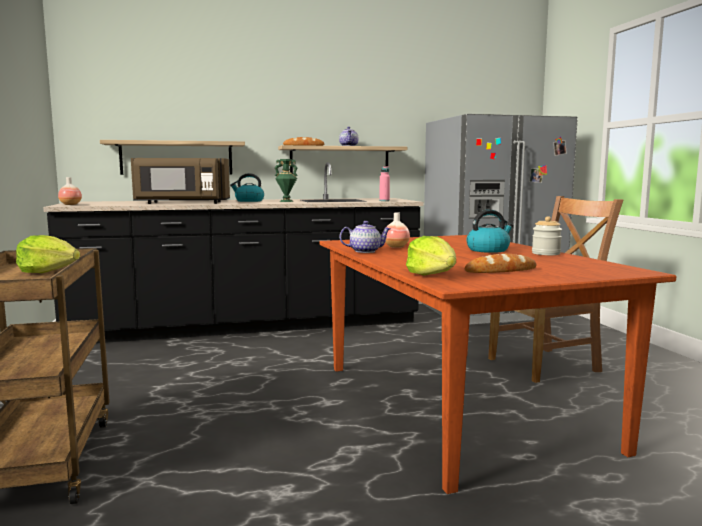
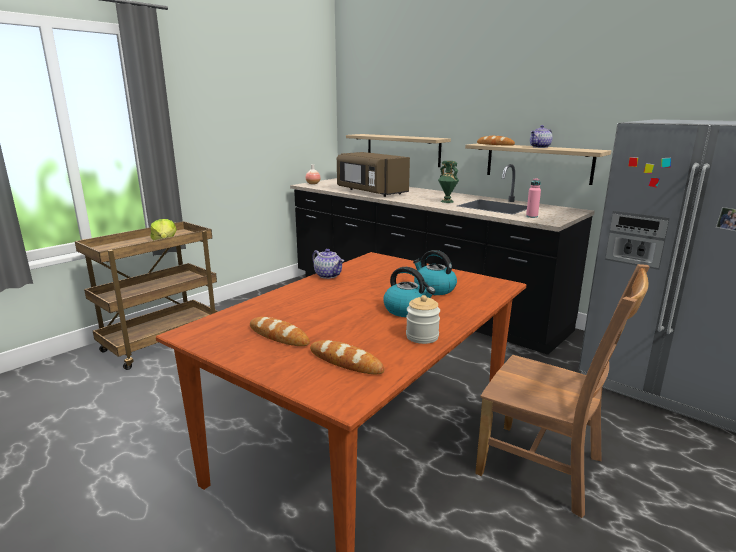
camera: 55 degrees right, 10 degrees up
(249, 201) = (427, 195): kettle -> kettle (433, 289)
(396, 246) = (372, 277): vase -> none
(432, 275) = (230, 317): lettuce -> none
(574, 266) = (345, 362): none -> bread

